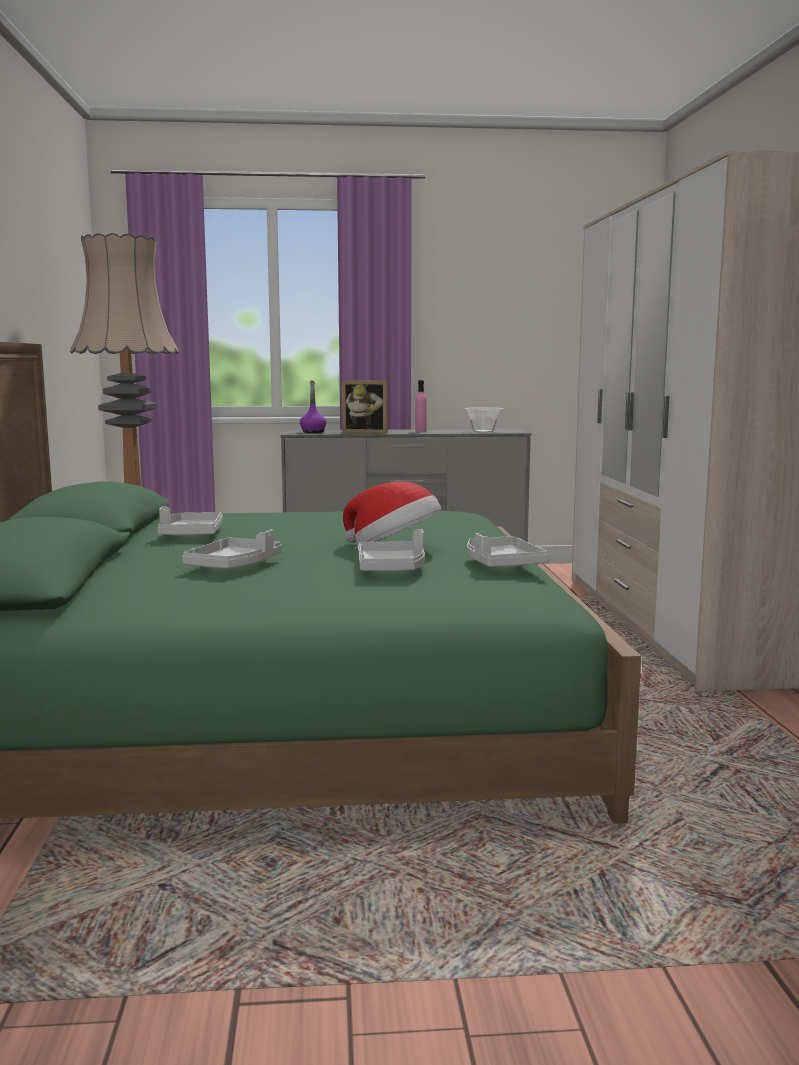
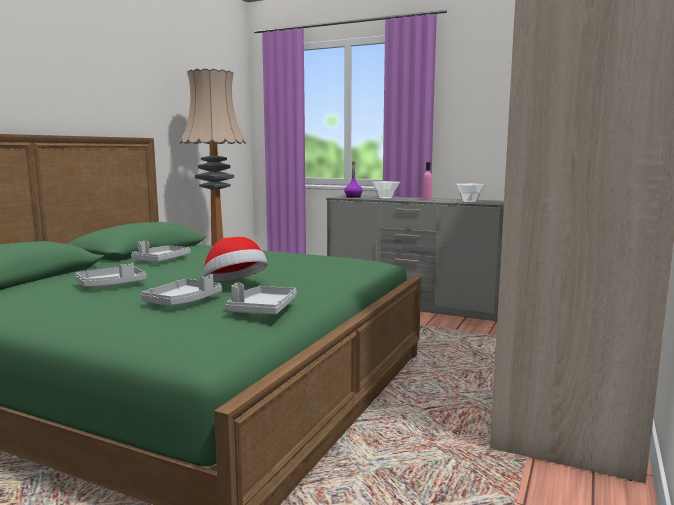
camera: 30 degrees right, 0 degrees up
(366, 432) = (386, 198): picture frame -> bowl

